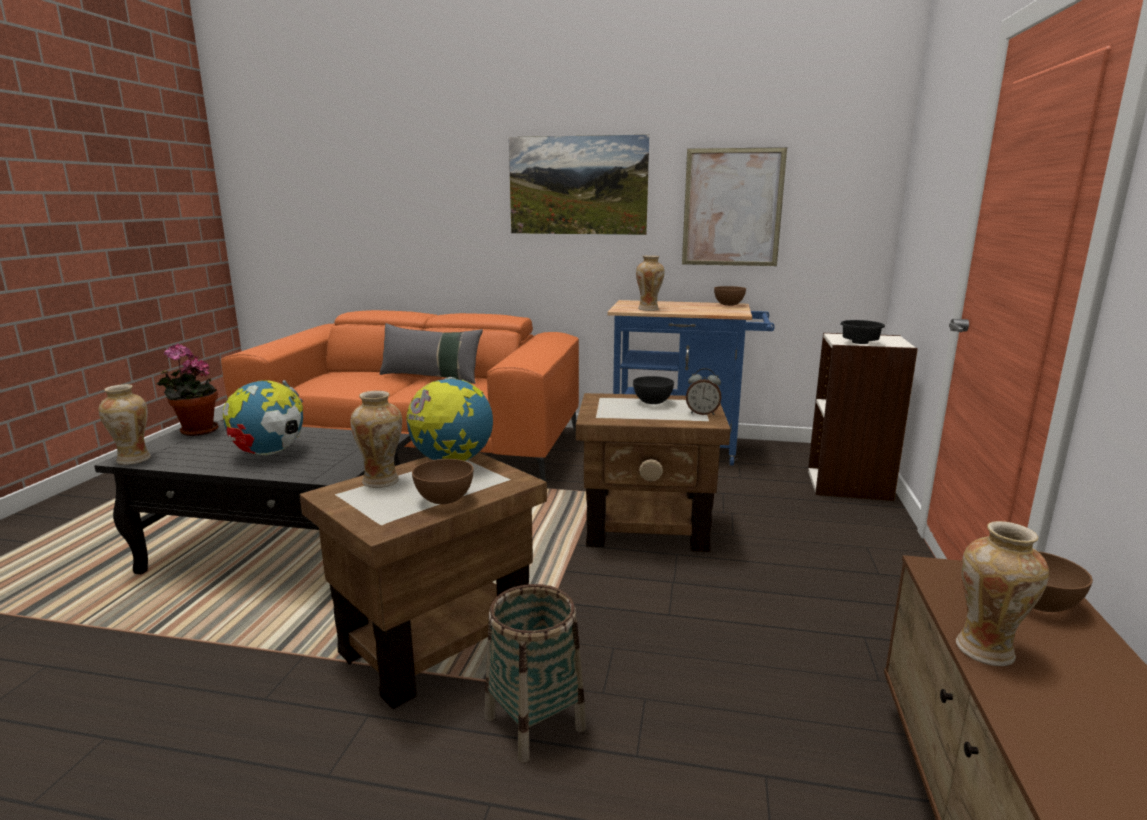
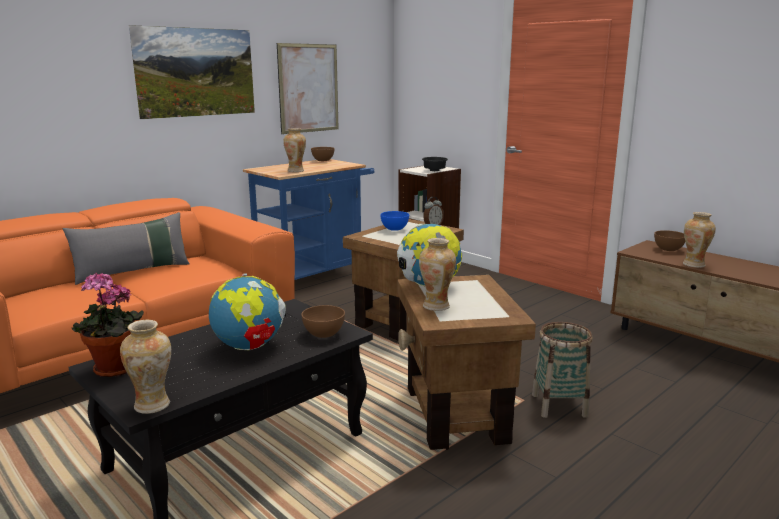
camera: 55 degrees left, 0 degrees up
(444, 499) = (489, 297): brown bowl -> brown bowl (323, 334)
(652, 402) = (394, 229): grey bowl -> blue bowl

